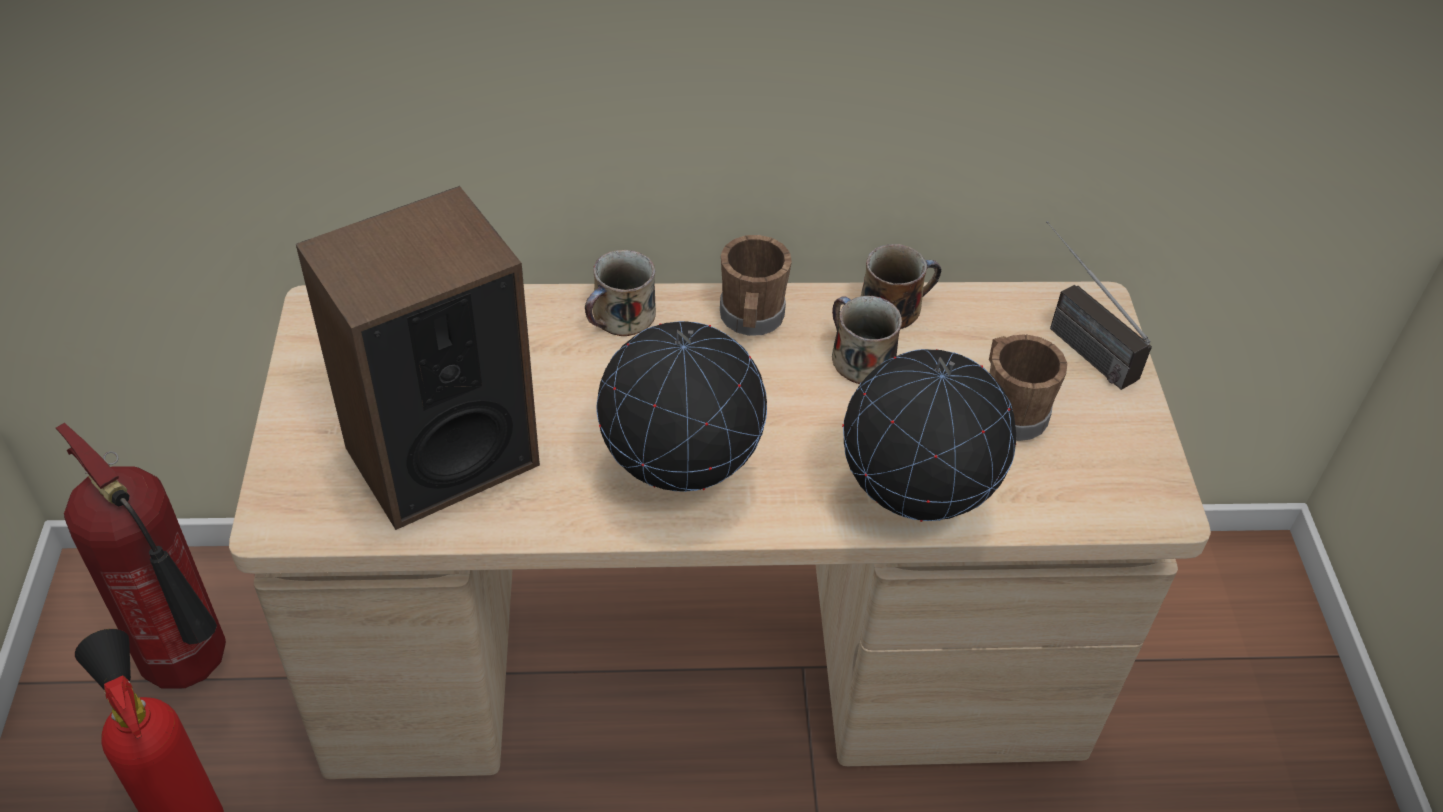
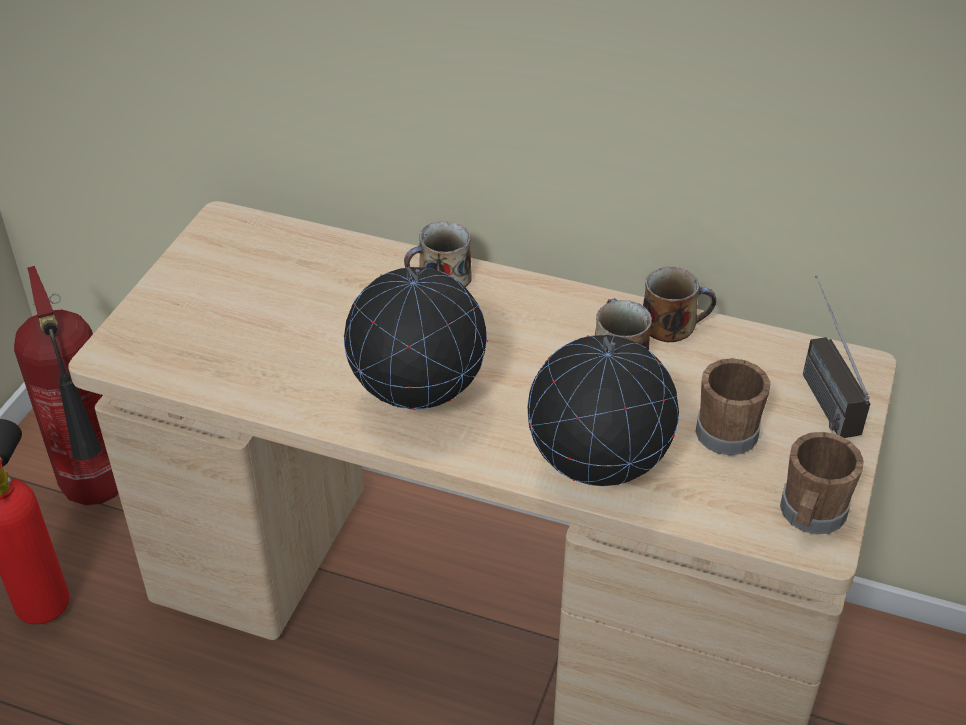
camera: 25 degrees right, 5 degrees down
(441, 456) = (248, 342): speaker -> none
(751, 319) = (544, 305): brown mug -> brown mug (810, 515)

